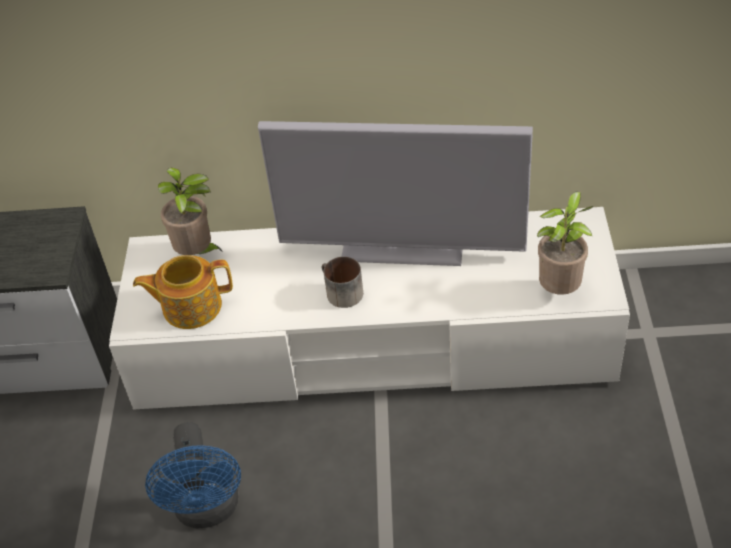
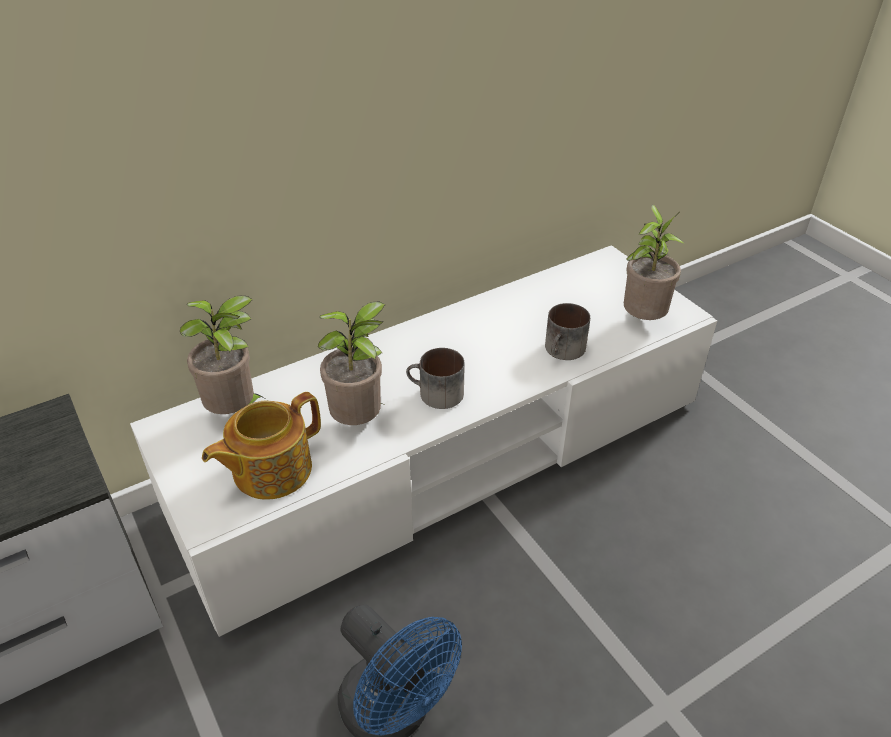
camera: 35 degrees left, 5 degrees down
(272, 294) = (360, 422): none -> potted plant
(402, 248) = (463, 333): television -> none
(468, 293) = (564, 351): none -> mug

